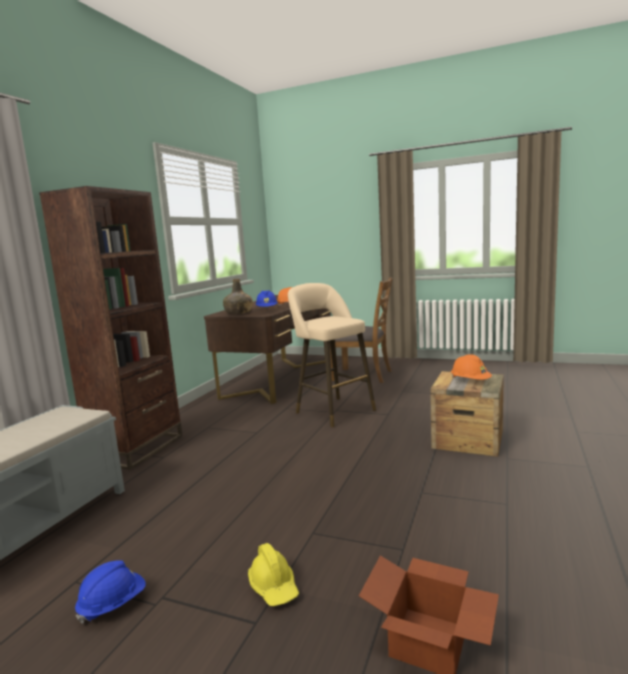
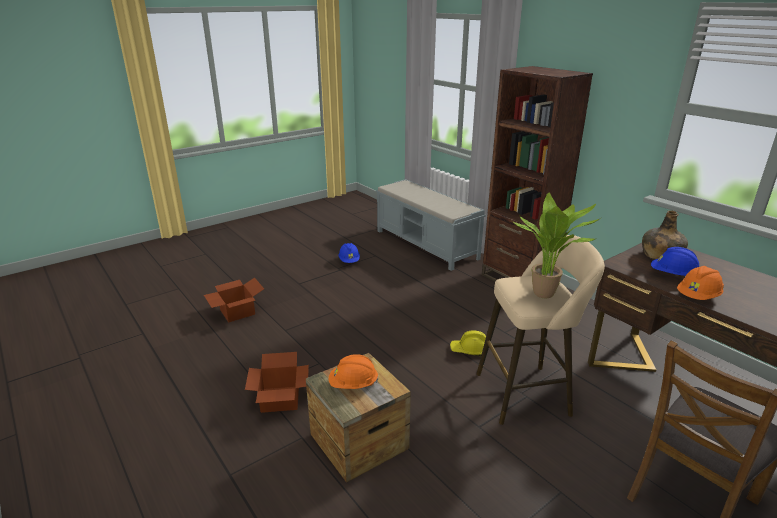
camera: 120 degrees right, 15 degrees up
(274, 587) = (311, 291): yellow hard hat -> yellow hard hat (468, 350)
(335, 317) = (547, 295): none -> potted plant
(498, 486) = (279, 400): none -> cardboard box

